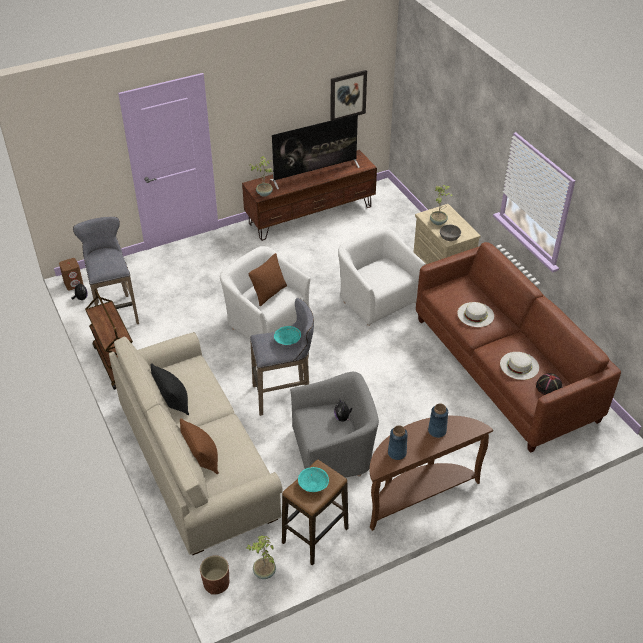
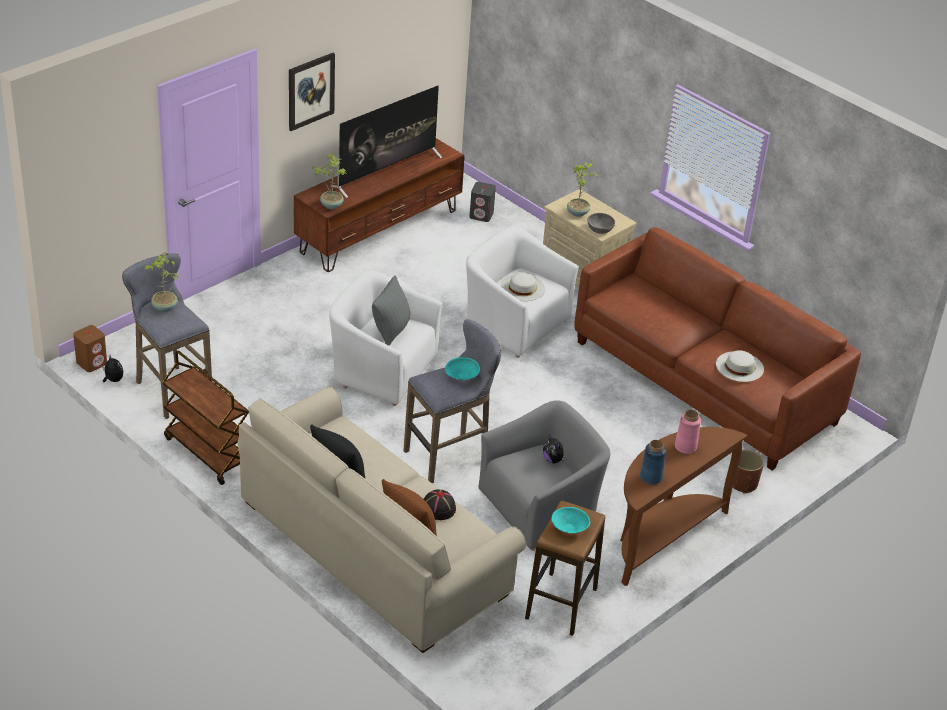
camera: 20 degrees left, 5 degrees down
(216, 583) = (466, 677): brown planter -> brown planter (742, 484)
(264, 572) = (518, 654): potted plant -> potted plant (164, 308)
(269, 293) = (391, 331): brown pillow -> grey pillow
(348, 95) = (418, 62): picture -> picture (310, 91)
(388, 212) = (481, 215): none -> grey speaker
(437, 431) = (685, 447): blue vase -> pink vase
(475, 314) = (665, 317): white hat -> white hat (522, 287)
(548, 387) = (782, 385): black hat -> black hat (438, 508)

